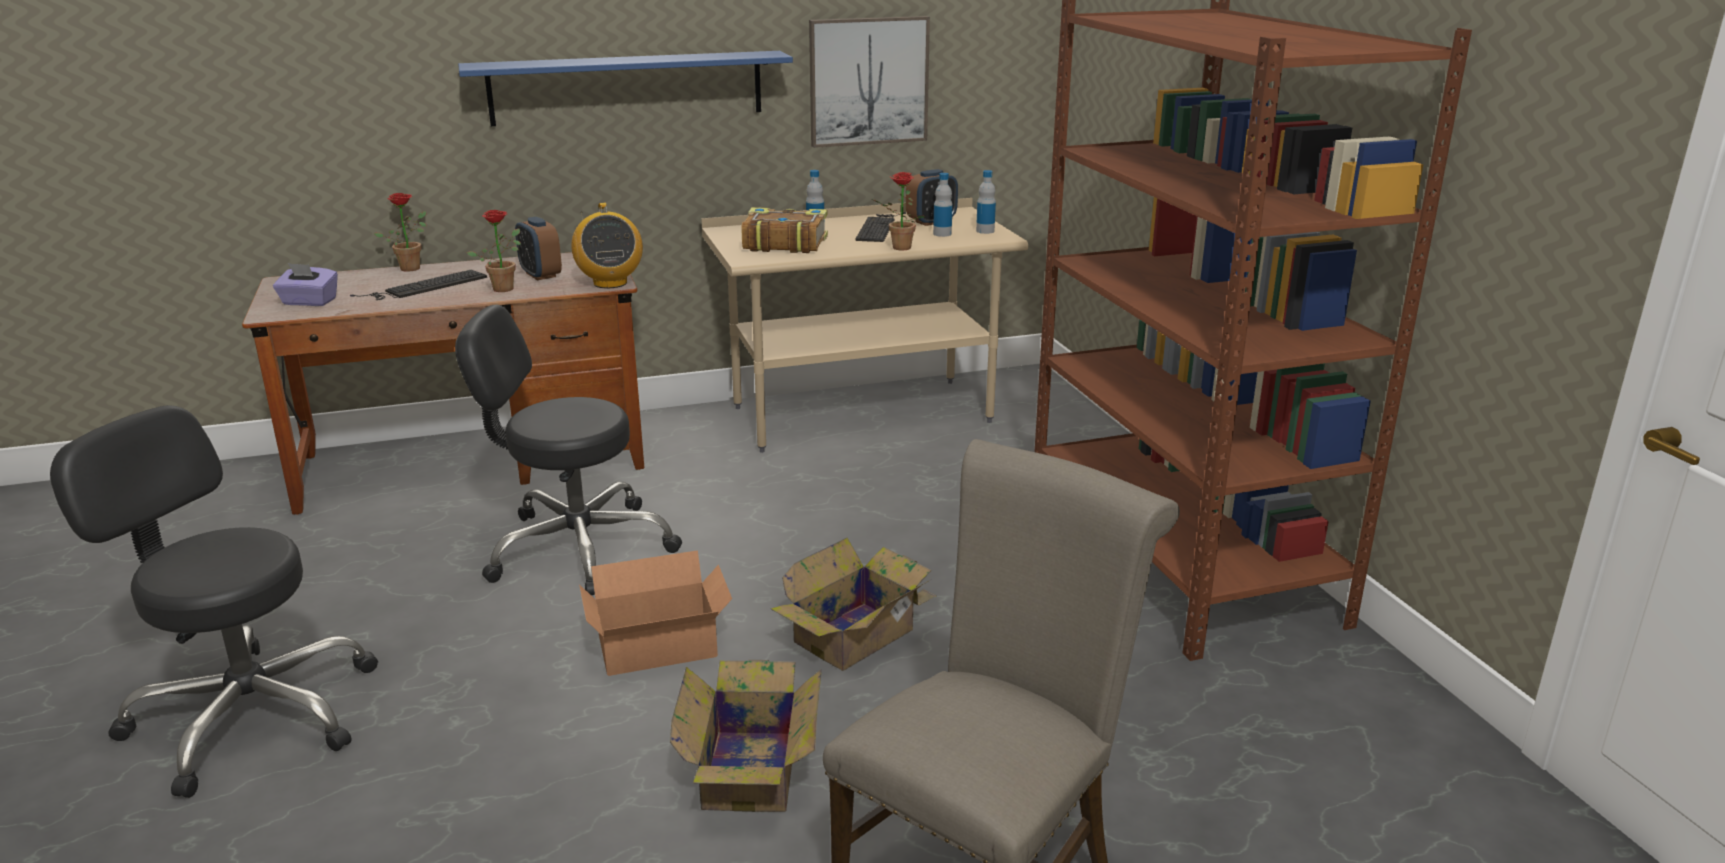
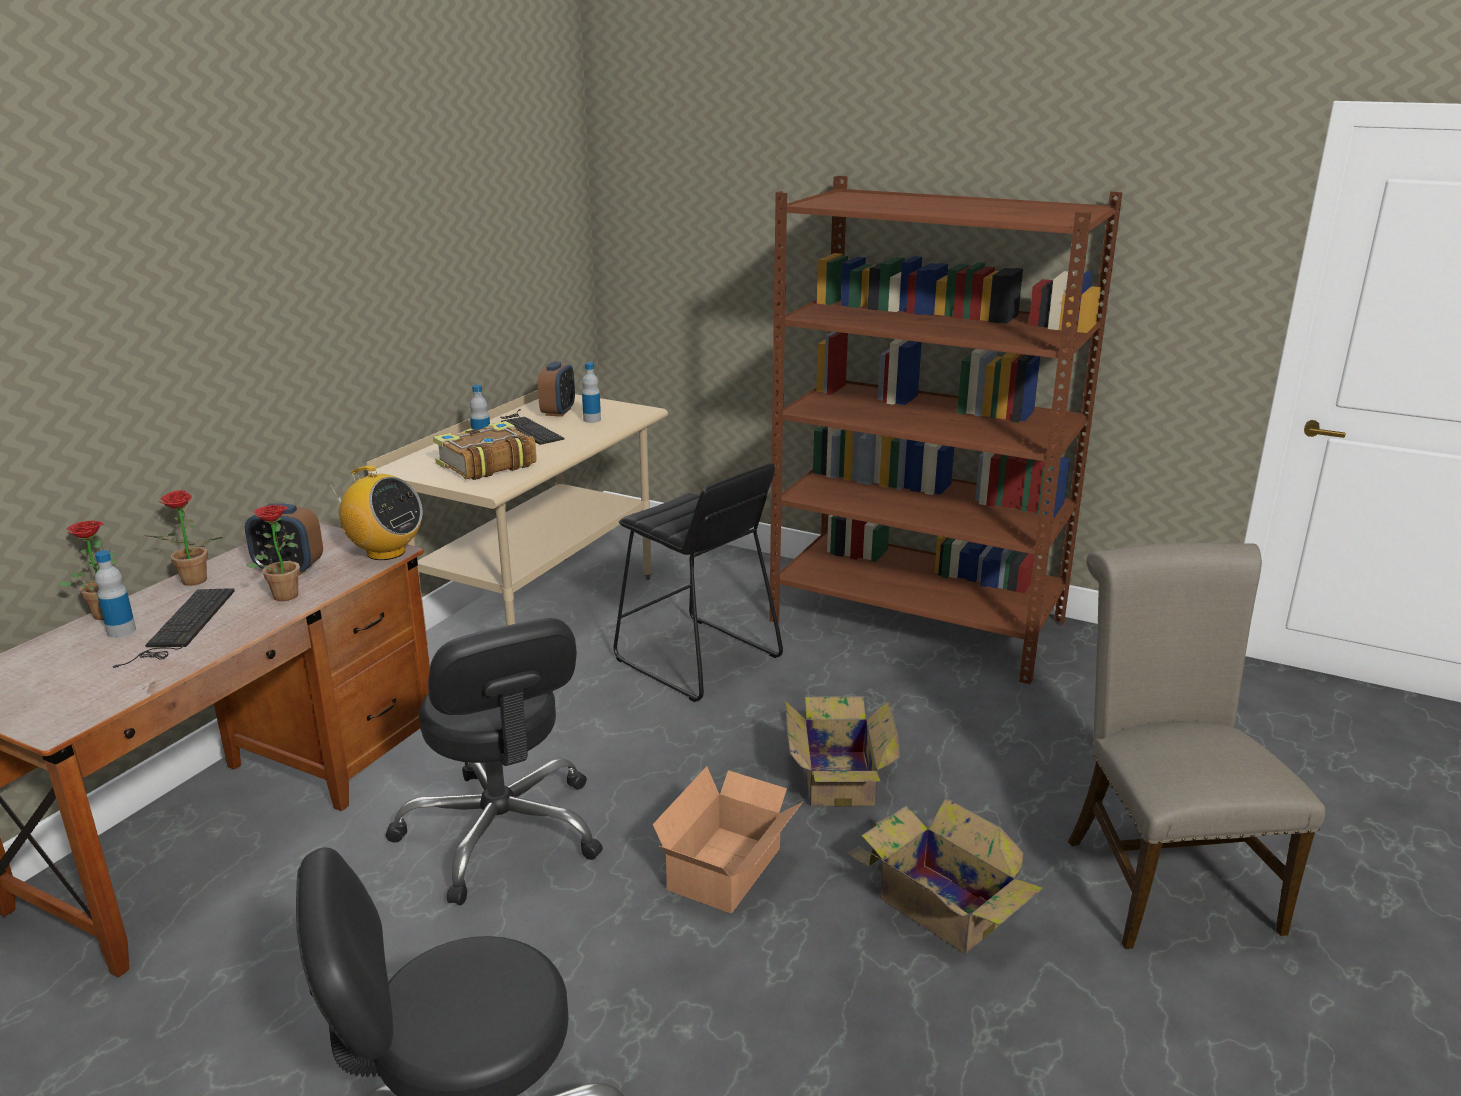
camera: 45 degrees left, 0 degrees up
(309, 302) = (72, 694): purple tissue box -> none
(571, 548) = (504, 838): black office chair -> black office chair turned 75 degrees counterclockwise
(627, 87) = (284, 335): blue shelf -> none
(868, 81) = (473, 288): picture -> none
(898, 248) = (589, 441): potted plant -> potted plant (191, 583)
(913, 497) = (696, 659): none -> black stool
(985, 231) = (617, 409): bottle -> bottle (121, 631)

